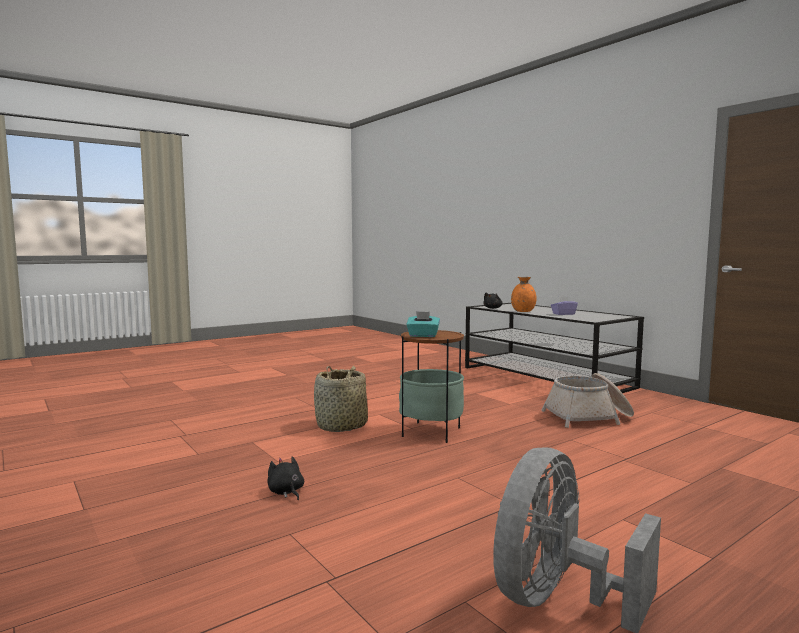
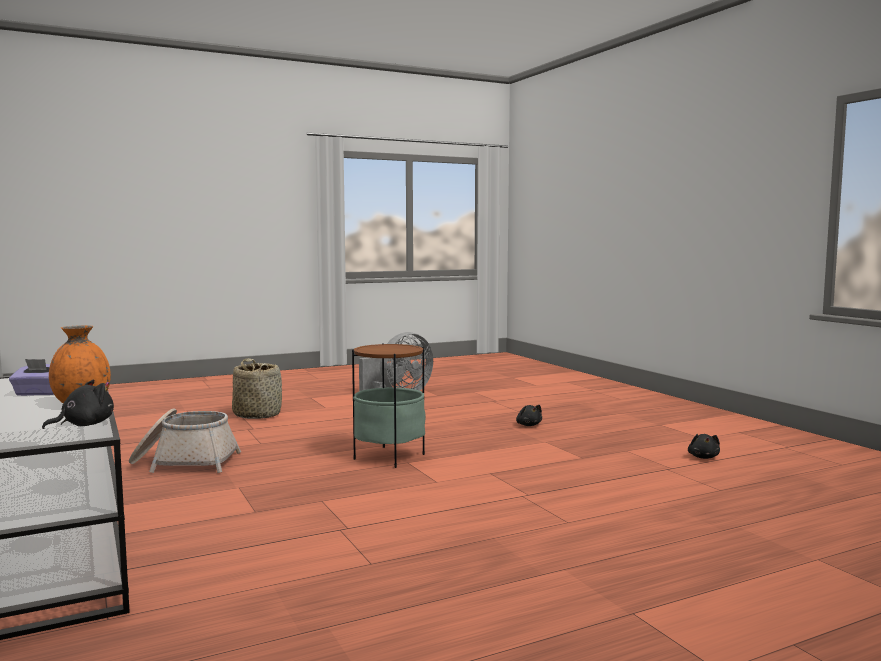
camera: 170 degrees left, 0 degrees up
(128, 450) = (703, 457): none -> black plush toy
(341, 426) = (488, 468): basket -> basket (257, 415)
(423, 335) = (402, 346): turquoise tissue box -> none

